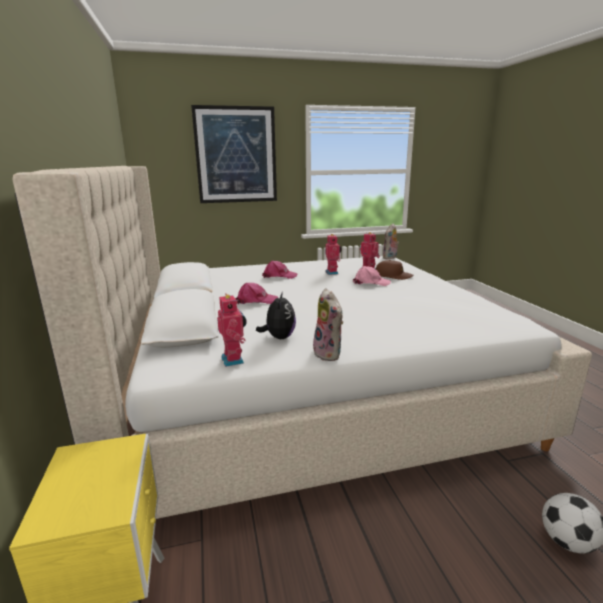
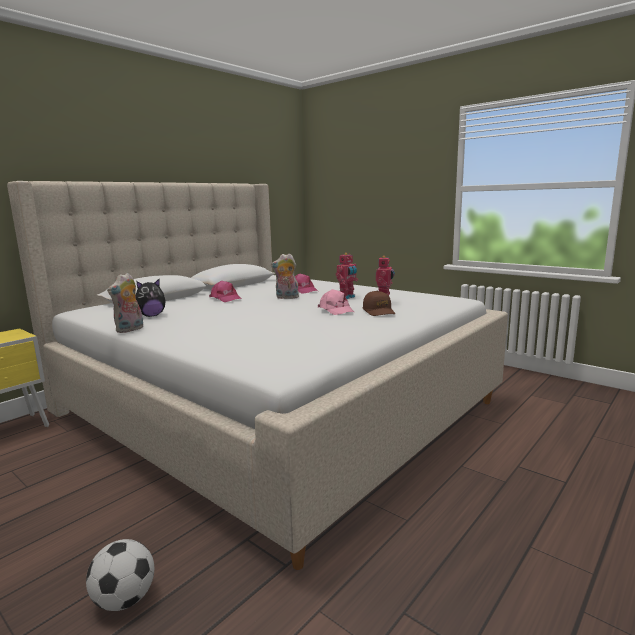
camera: 55 degrees right, 5 degrees down
(234, 360) = (102, 316): toy robot -> none
(236, 155) = (384, 172): picture -> none
(390, 258) = (461, 301): plush toy -> plush toy (286, 298)

